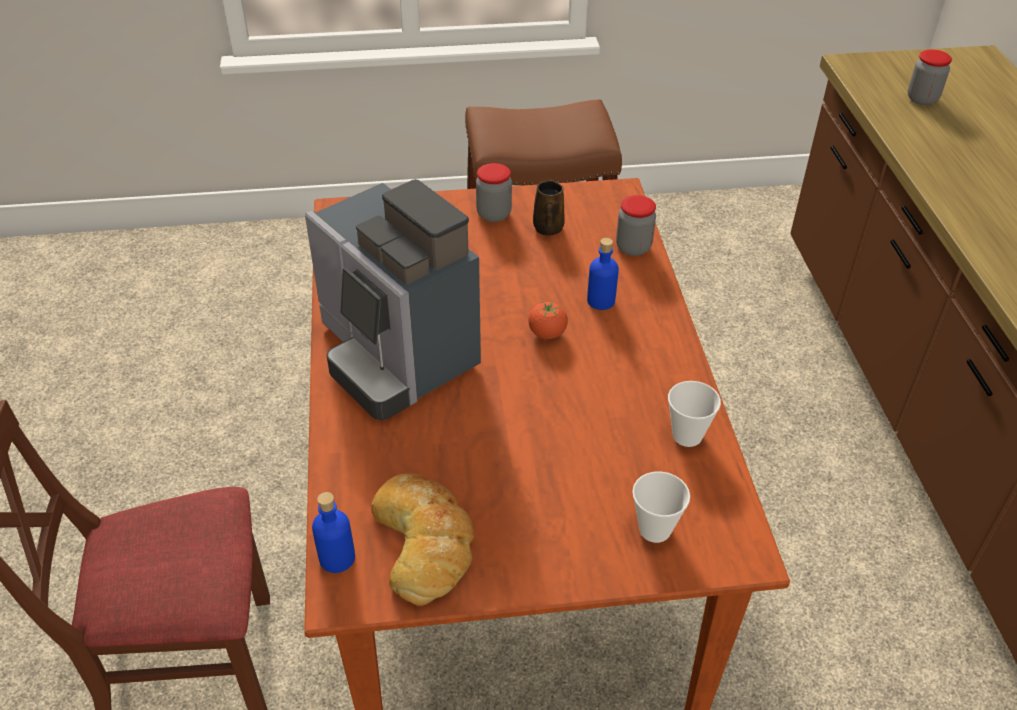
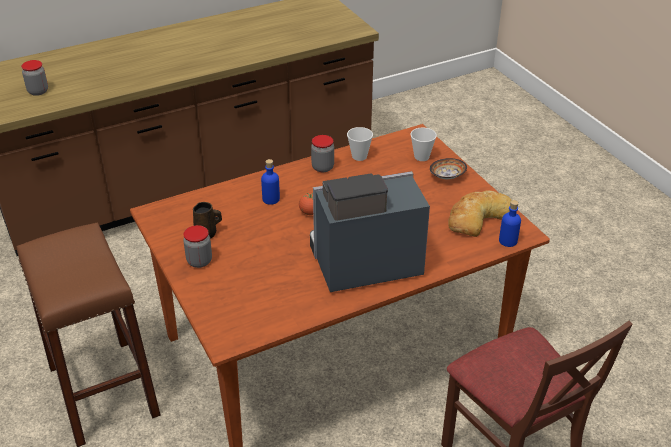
camera: 110 degrees left, 5 degrees down
(395, 355) = (362, 264): coffee machine -> coffee machine turned 135 degrees counterclockwise
(572, 544) = (446, 176): none -> bowl
(633, 247) = (213, 196): jar -> jar (322, 167)

